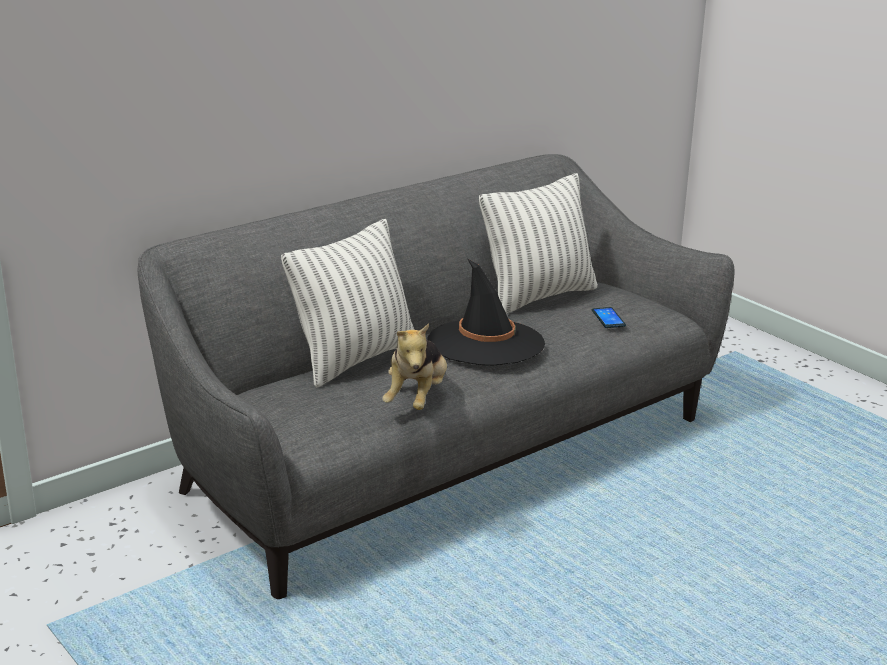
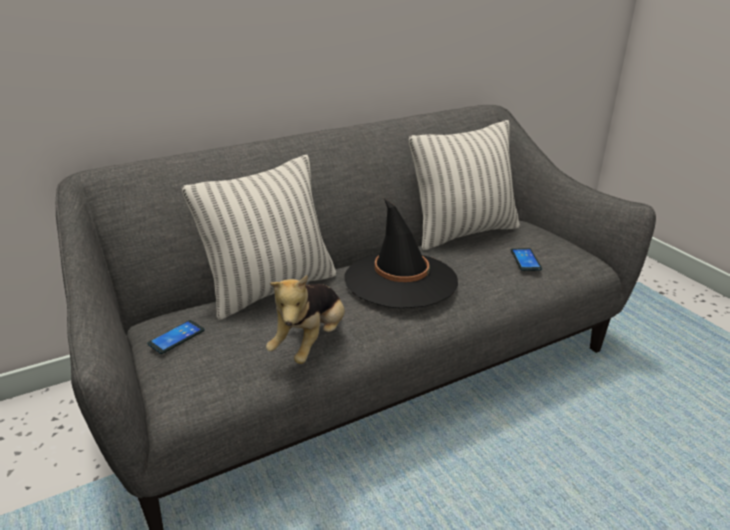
camera: 10 degrees right, 5 degrees up
(283, 403) = (176, 337): none -> phone

